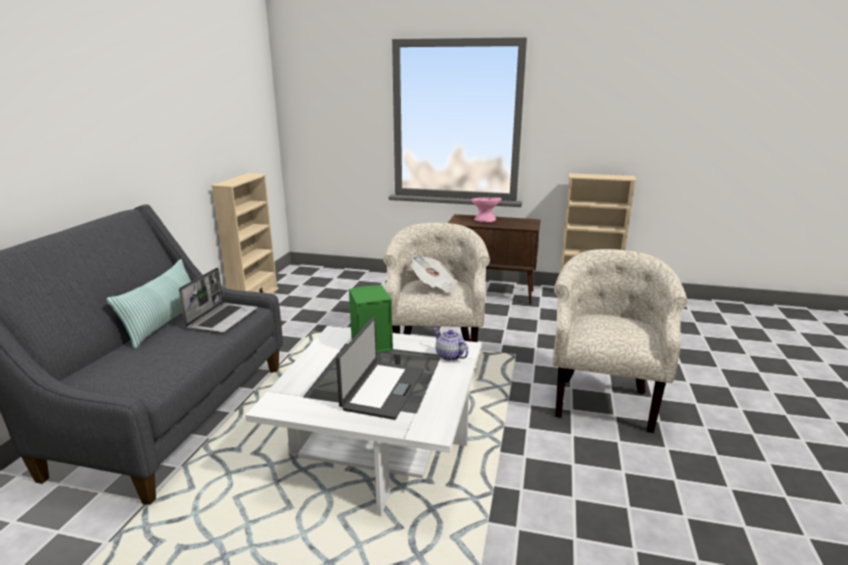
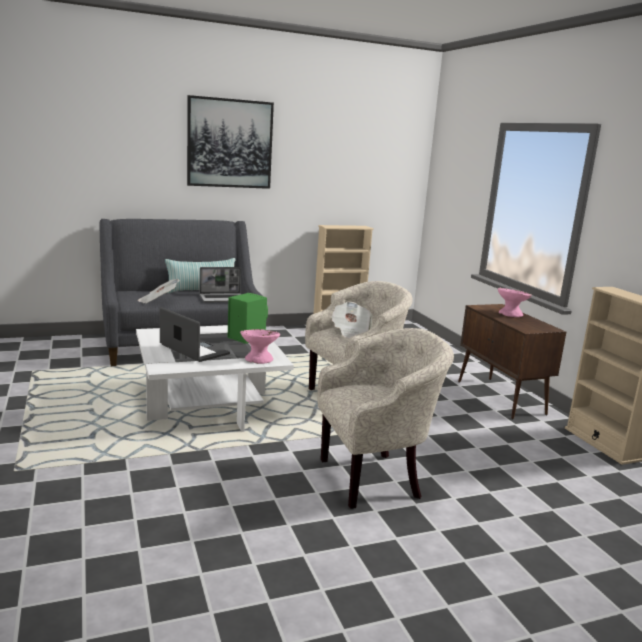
camera: 55 degrees right, 5 degrees down
(93, 87) = (230, 143): none -> picture
(166, 365) = (158, 301): none -> newspaper
(382, 389) = (193, 350): laptop -> laptop turned 120 degrees counterclockwise
(450, 356) = (259, 359): teapot -> pink bowl

